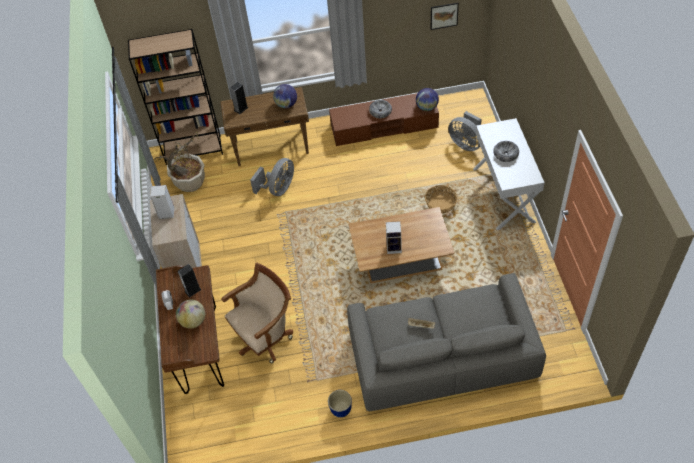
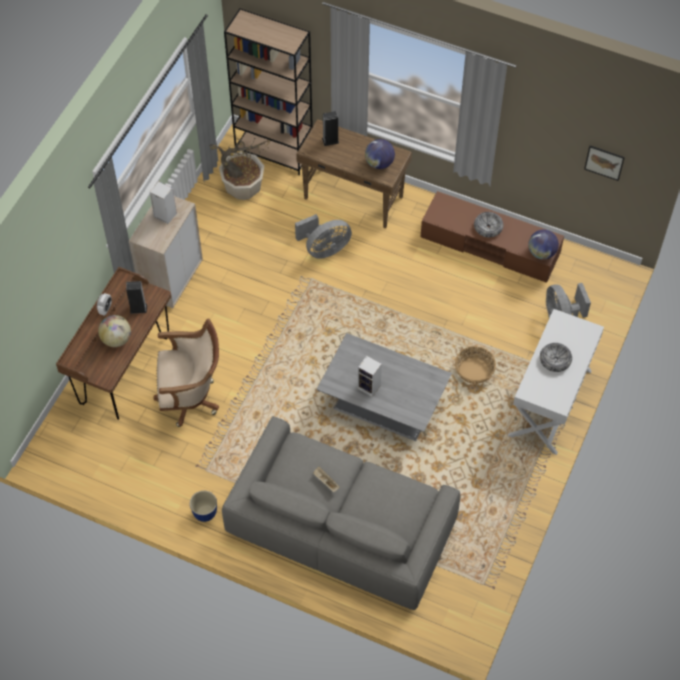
camera: 30 degrees right, 5 degrees up
(400, 260) = (382, 404): brown coffee table -> grey coffee table

